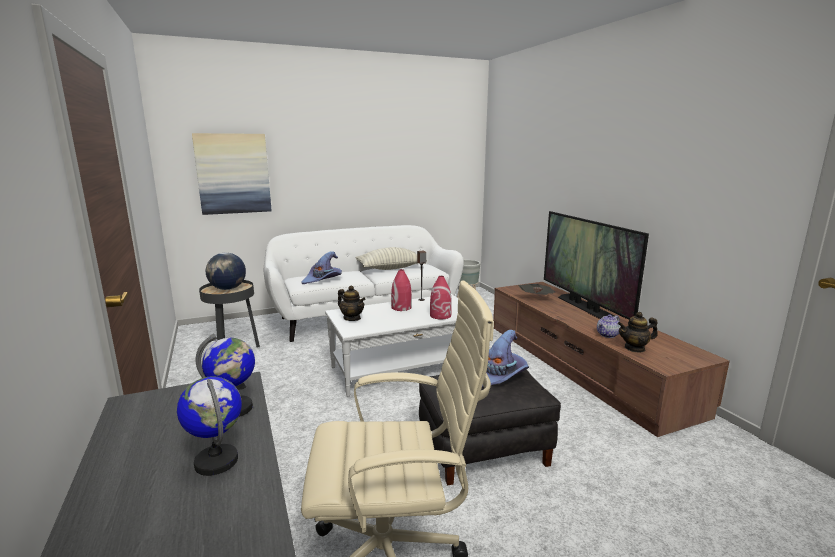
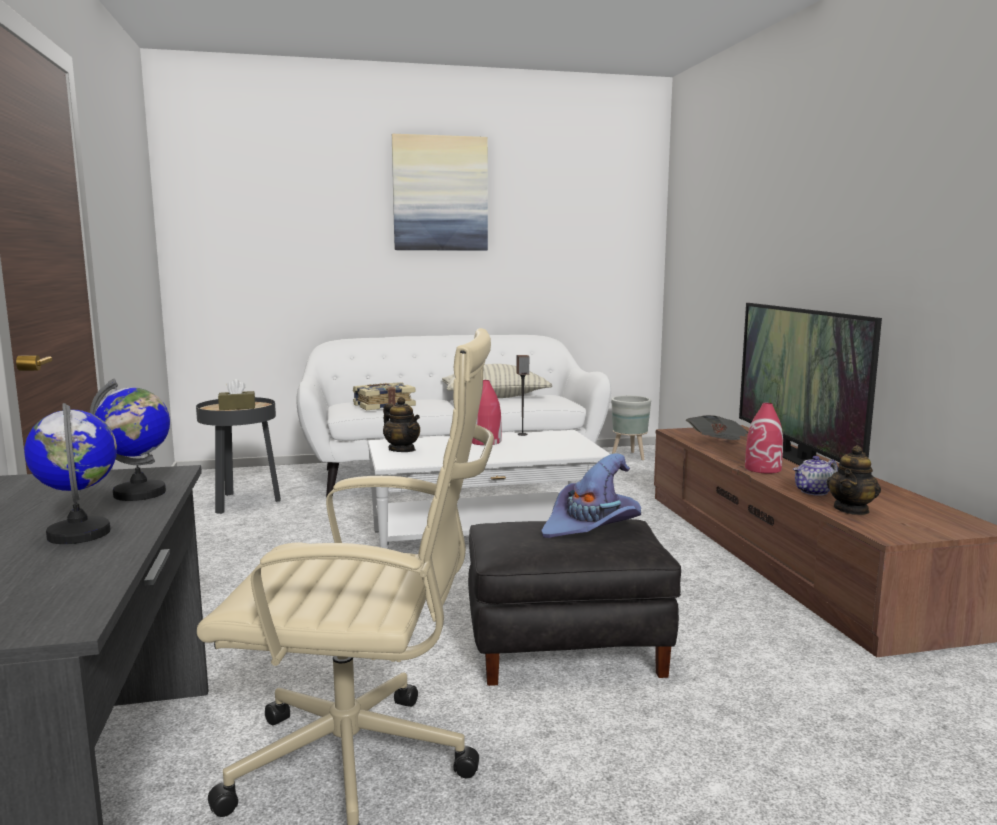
camera: 10 degrees right, 5 degrees down
(227, 289) = (237, 407): globe -> brown tissue box
(233, 174) = (267, 247): picture -> picture (440, 194)
(323, 280) = (383, 406): purple hat -> book
(440, 315) = (541, 452): red vase -> red vase (763, 469)
(635, 348) = (851, 509): teapot -> teapot turned 60 degrees counterclockwise

